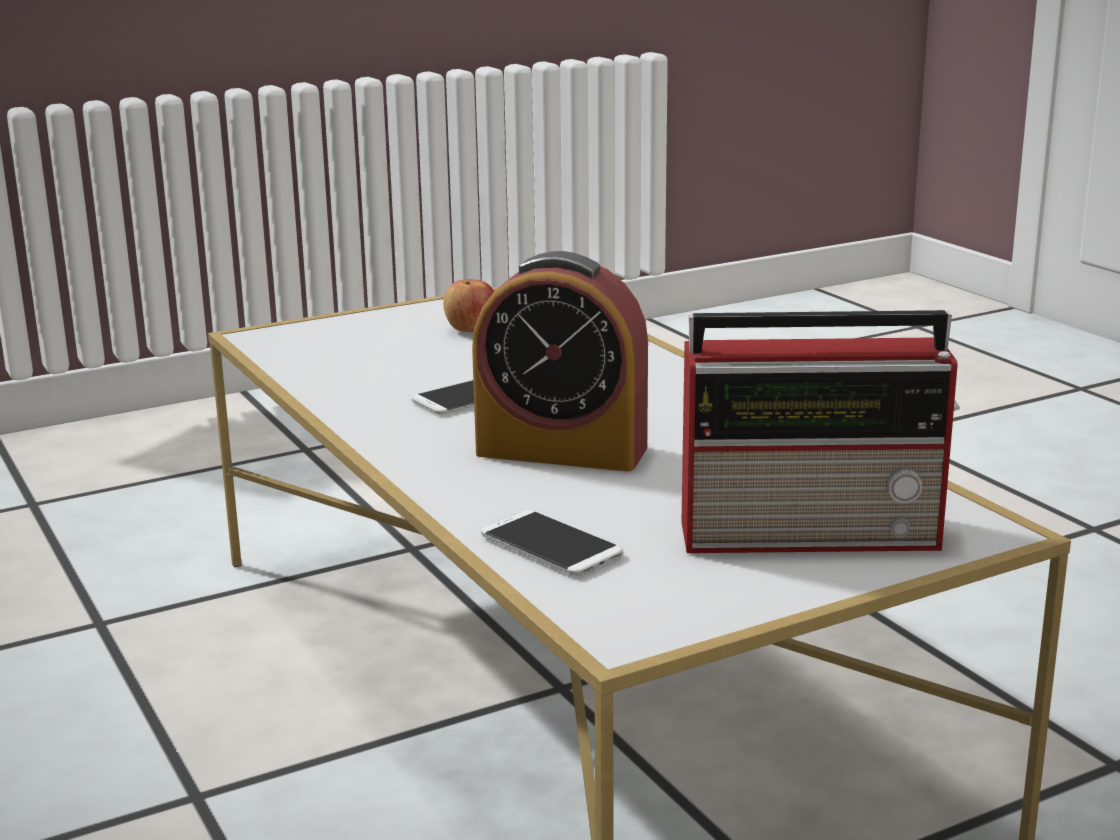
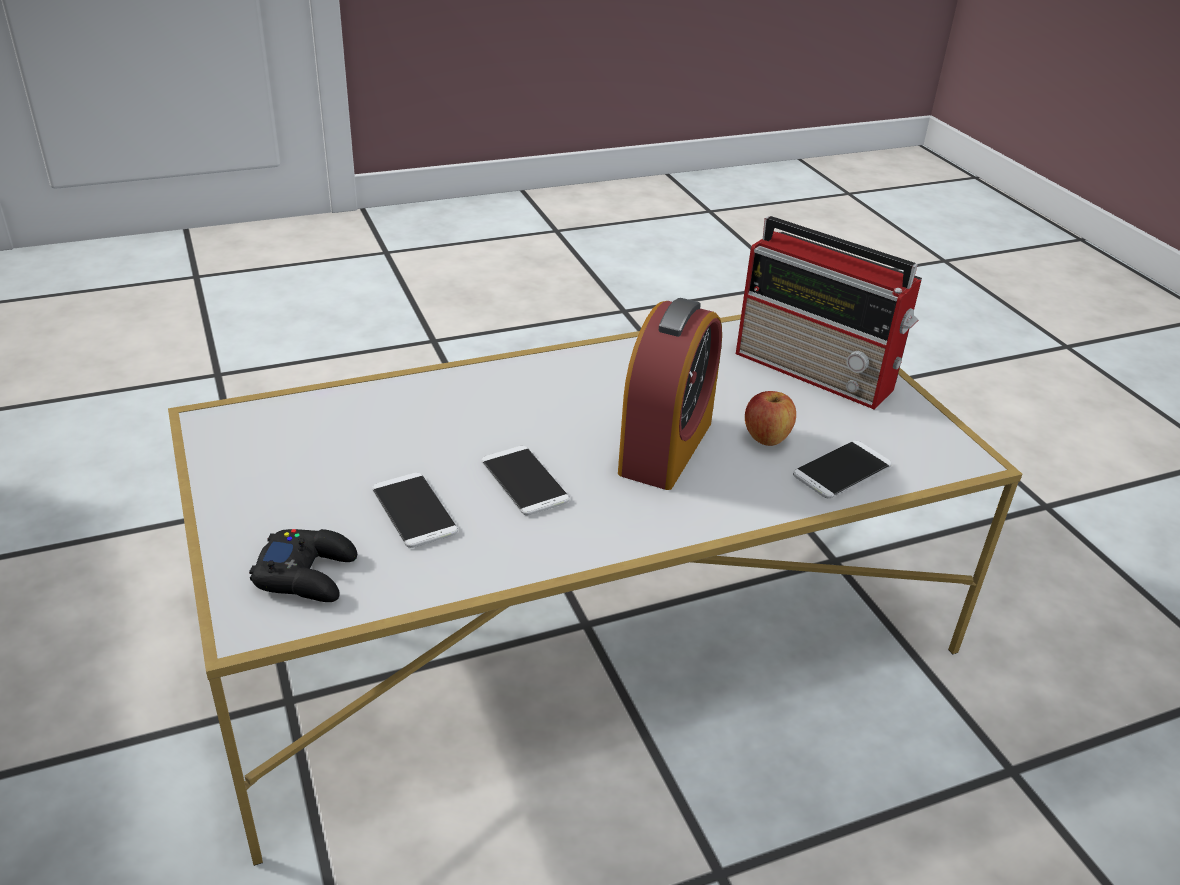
camera: 85 degrees left, 15 degrees up
(317, 343) = (307, 574): none -> black game controller
(410, 364) = (414, 511): none -> phone
(471, 330) = (322, 465): apple -> apple (766, 438)
(814, 534) = (818, 372): radio -> radio turned 120 degrees clockwise

